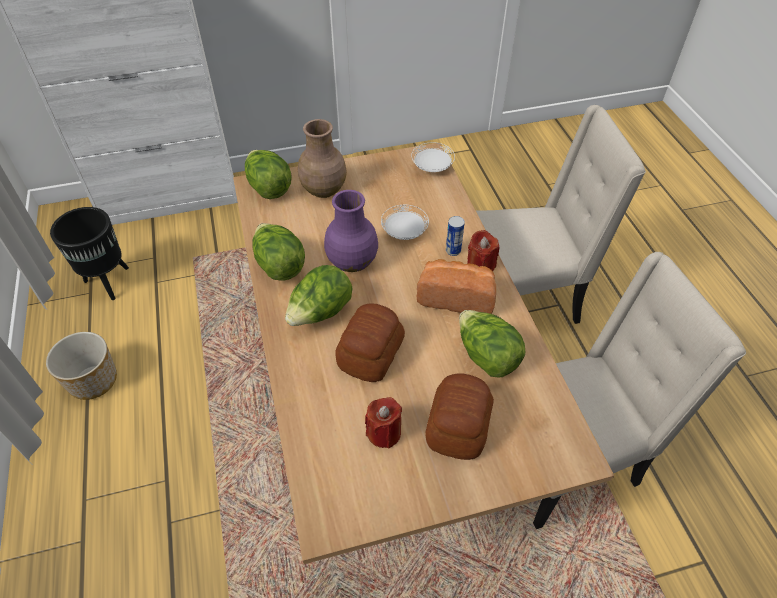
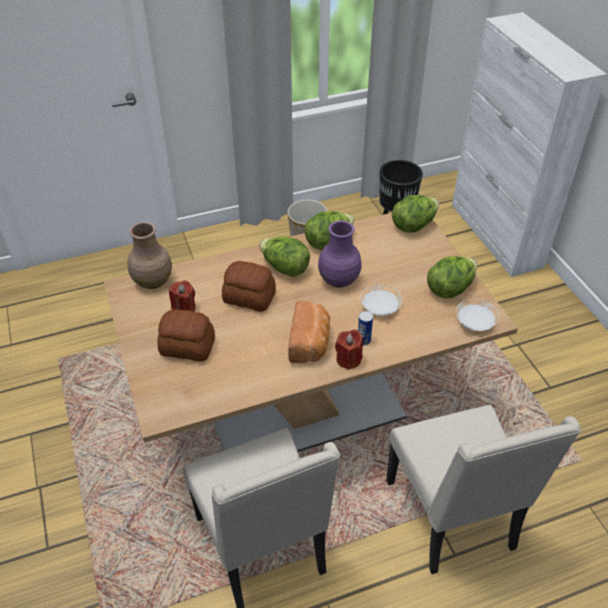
camera: 85 degrees right, 5 degrees down
(323, 190) = (420, 256): brown vase -> brown vase (152, 281)
(486, 357) = (249, 362): lettuce -> lettuce (450, 288)

